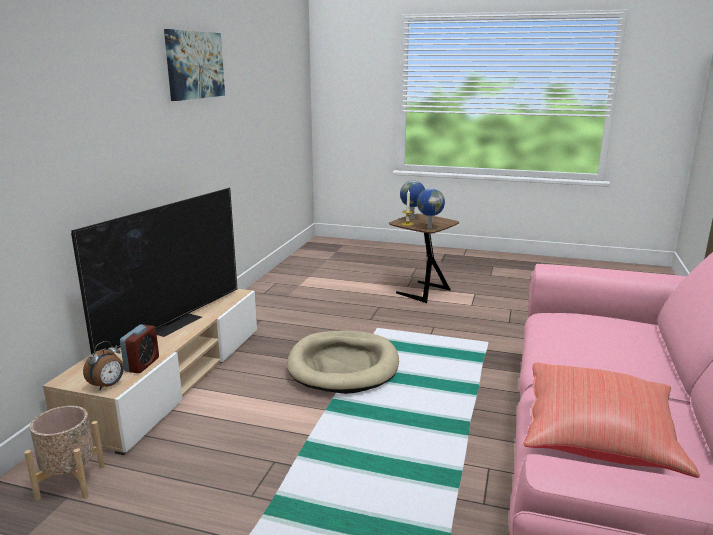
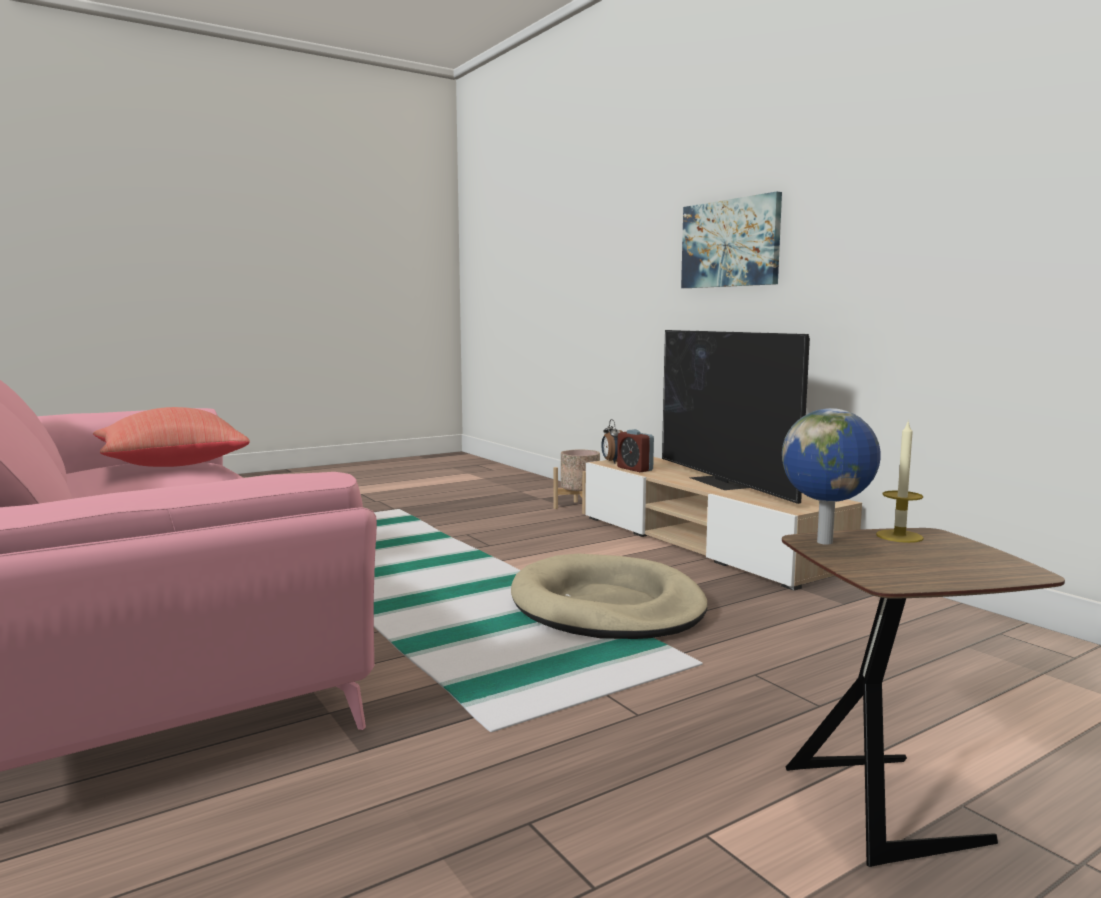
camera: 130 degrees right, 10 degrees down
(194, 65) = (944, 137): picture -> picture (730, 243)
(412, 218) = (975, 556): globe -> none

